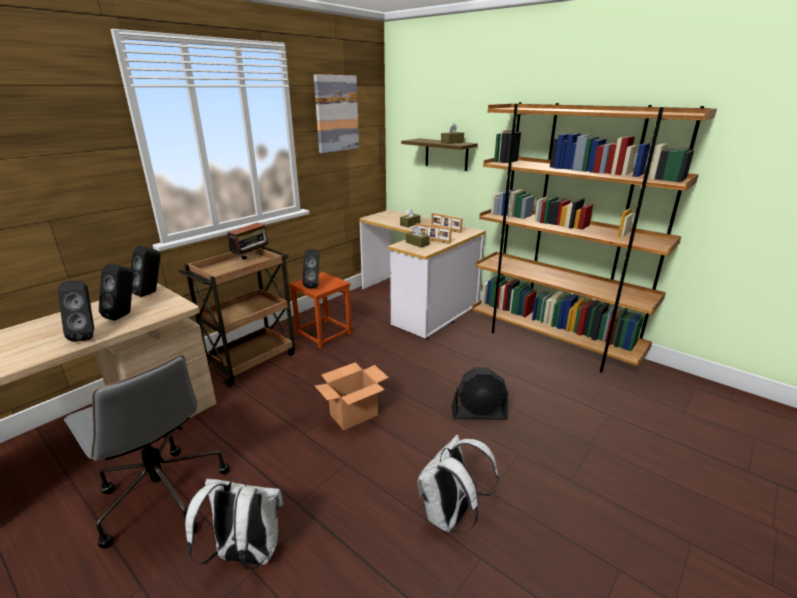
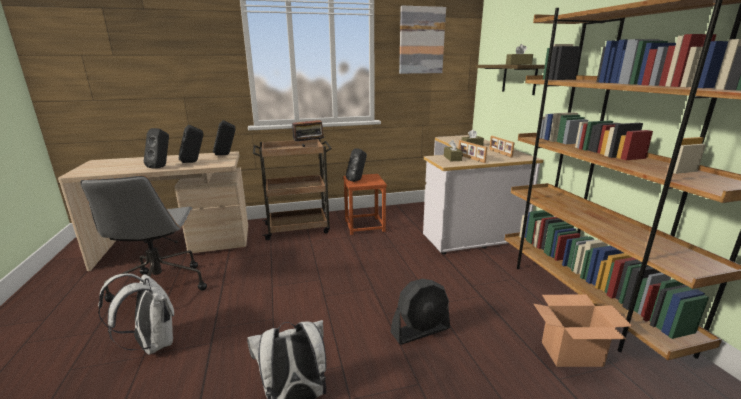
camera: 35 degrees right, 5 degrees down
(354, 414) = (318, 288): cardboard box -> cardboard box (572, 353)
(479, 413) = (420, 330): black fan -> black fan turned 60 degrees counterclockwise

